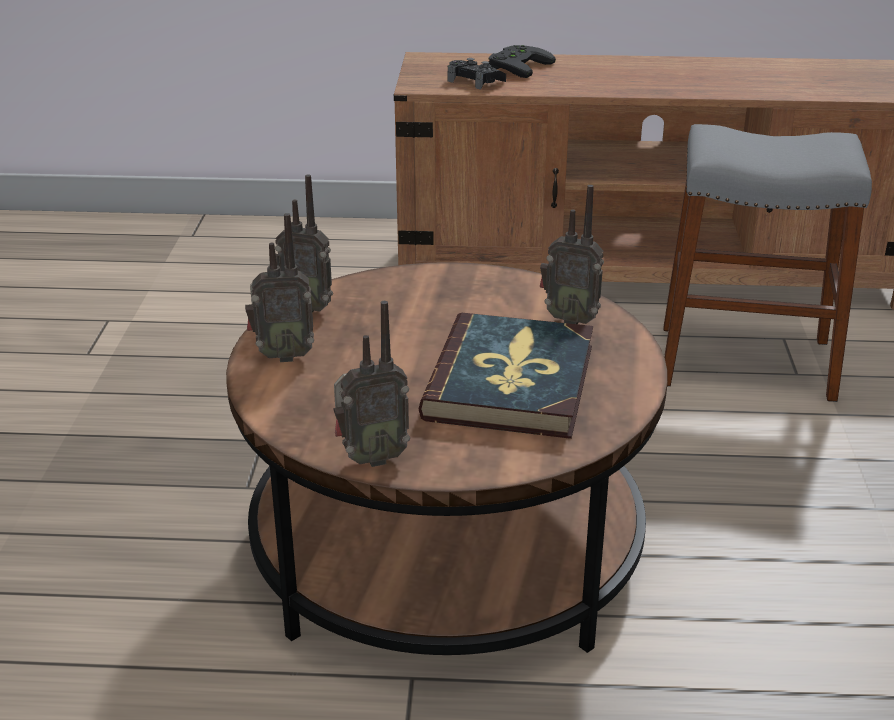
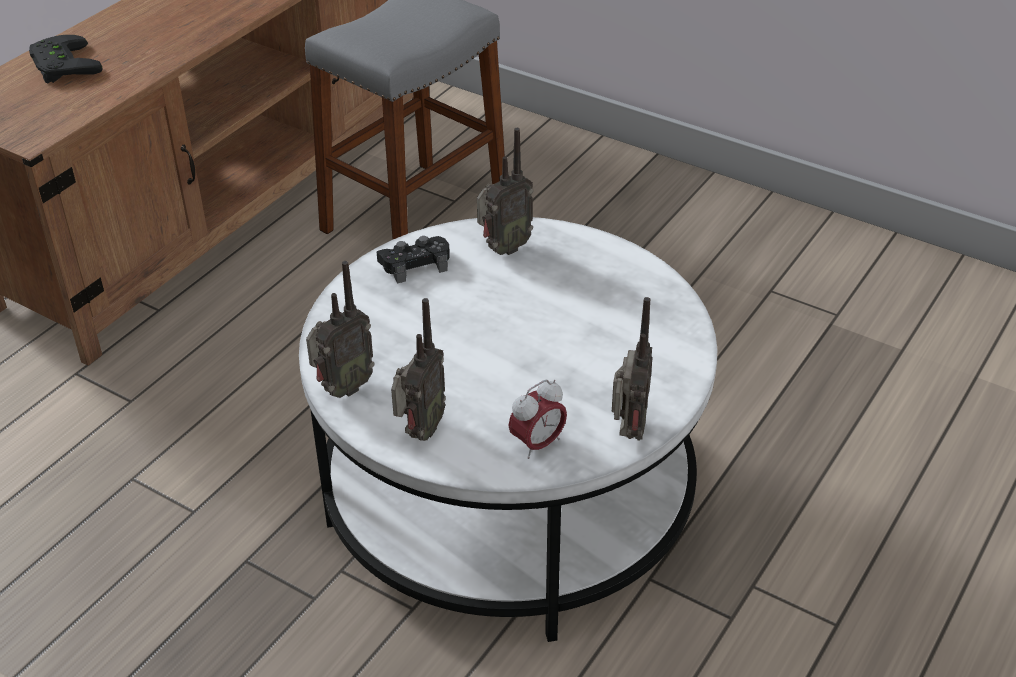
camera: 60 degrees left, 10 degrees up
(313, 415) = (537, 444): none -> alarm clock
(447, 546) = (509, 493): brown coffee table -> white coffee table
(475, 81) = (68, 102): black game controller -> black game controller (415, 264)
(511, 382) = (574, 317): book -> none

